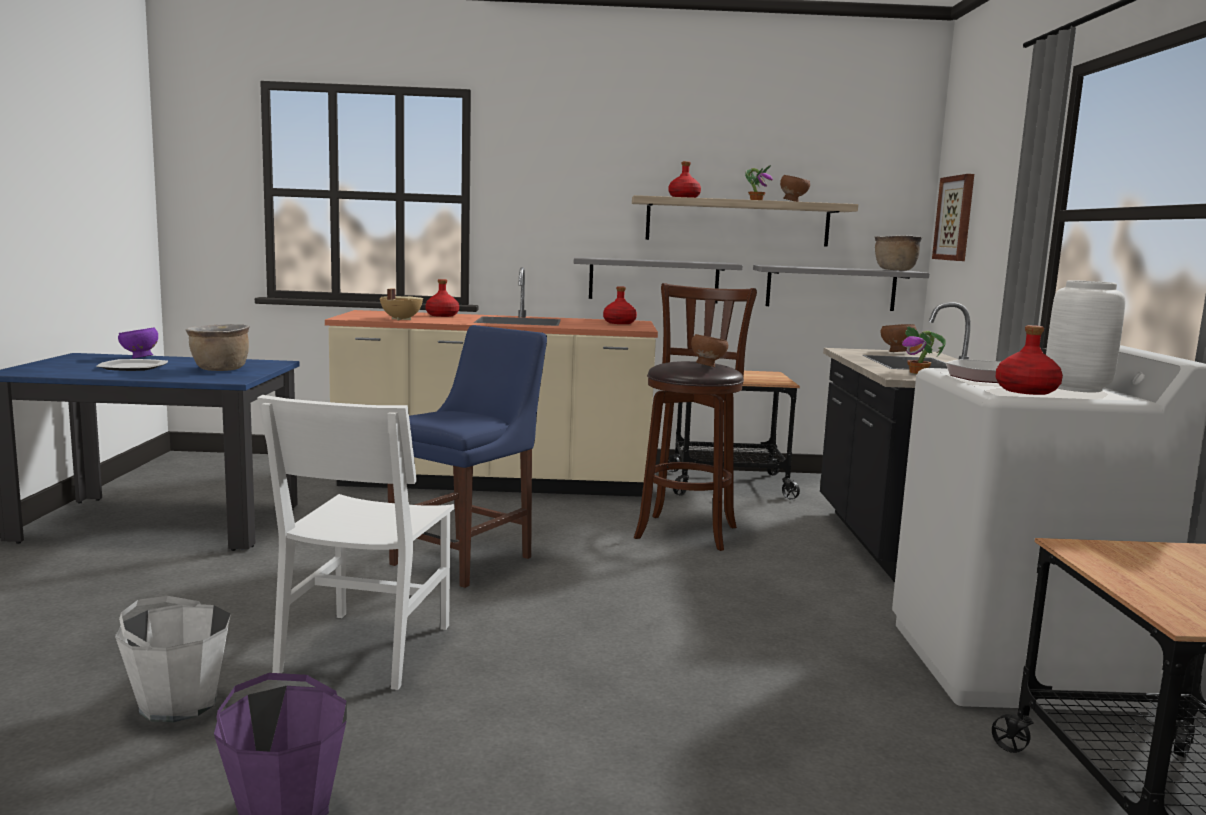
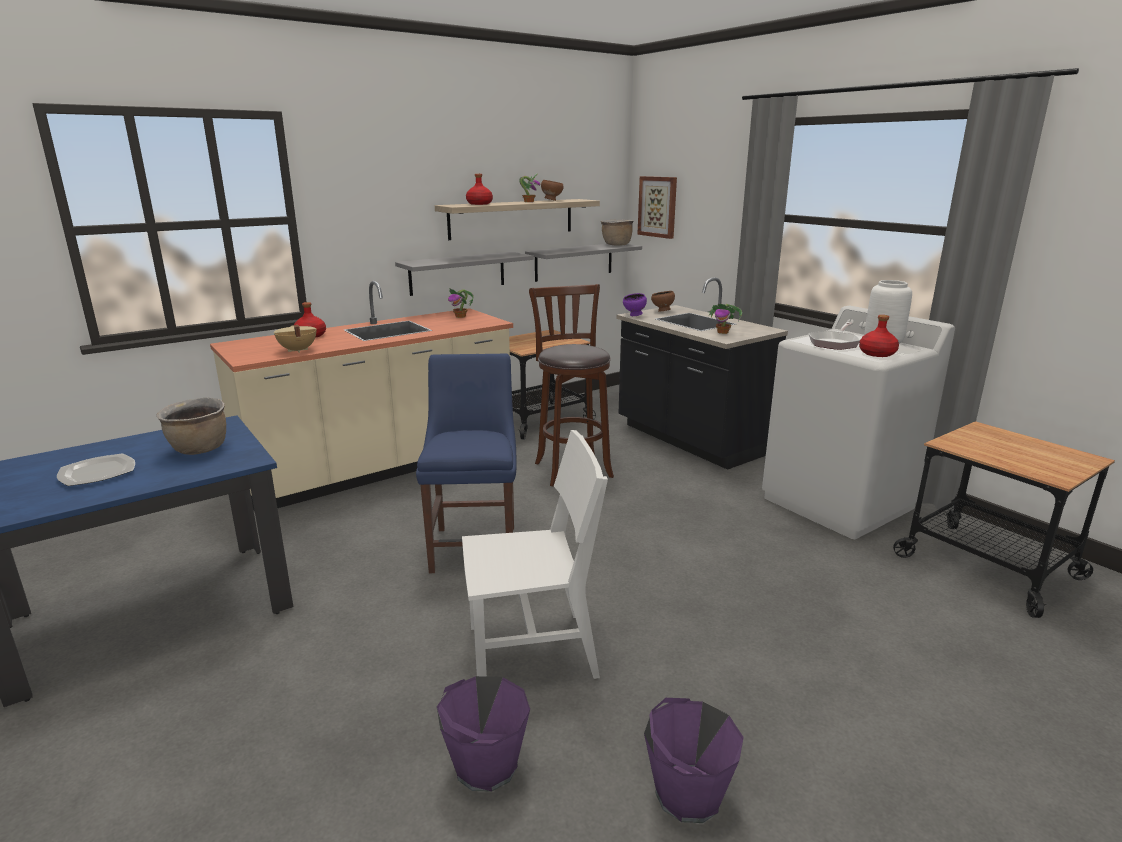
camera: 35 degrees left, 10 degrees up
(139, 358) = (65, 457): purple bowl -> purple bowl (634, 315)
(178, 703) = (485, 765): white bucket -> purple bucket
(365, 648) = (532, 651): white chair -> white chair turned 75 degrees counterclockwise
(619, 323) = (461, 316): red bottle -> potted plant
(707, 366) = (587, 350): brown bowl -> none

